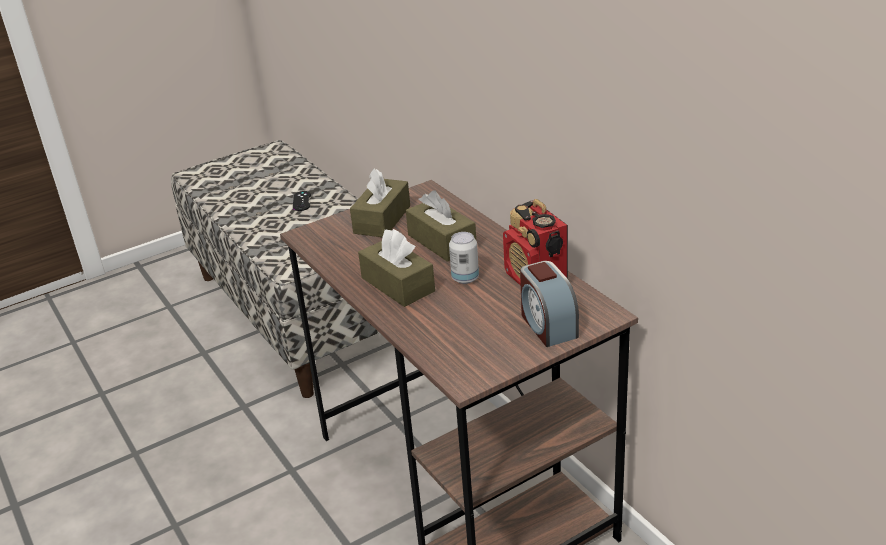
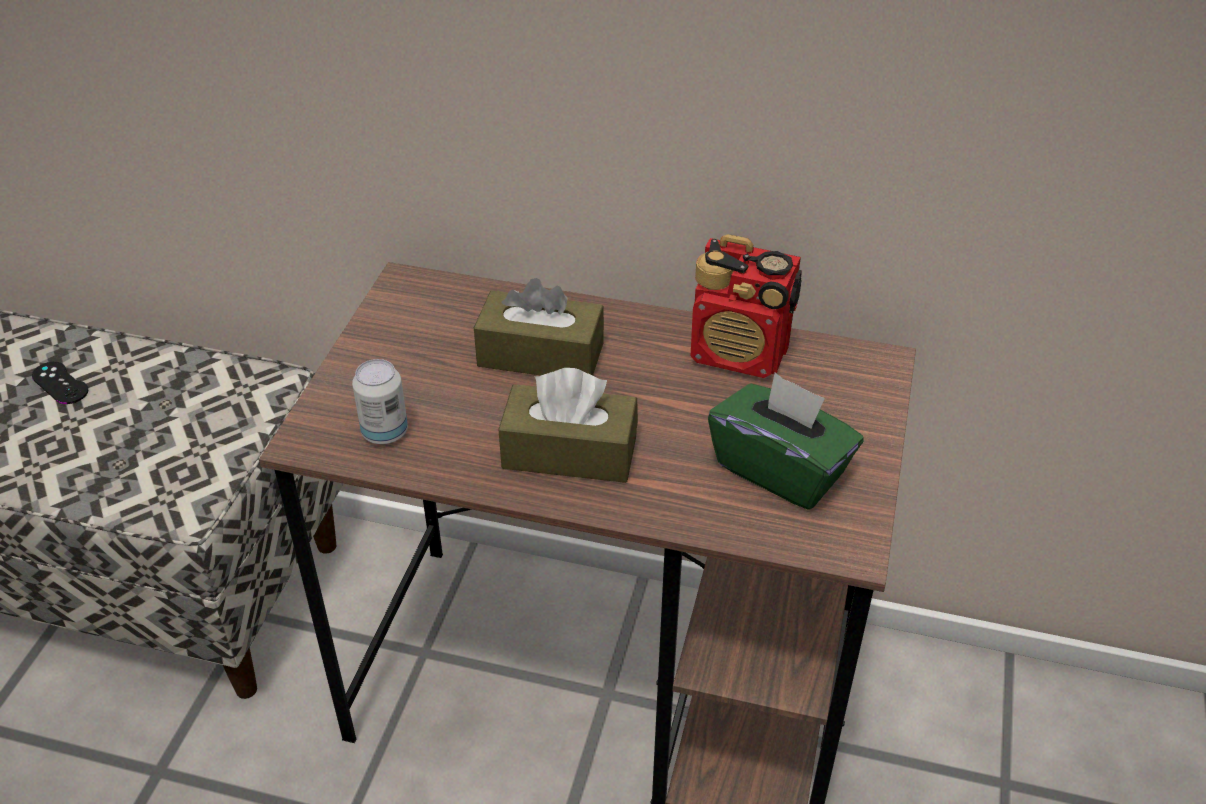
camera: 45 degrees left, 10 degrees up
(382, 219) = (402, 359): brown tissue box -> none
(465, 278) = (648, 396): can -> can (385, 432)
(481, 335) = (780, 469): none -> green tissue box
(547, 325) = (837, 412): alarm clock -> none

